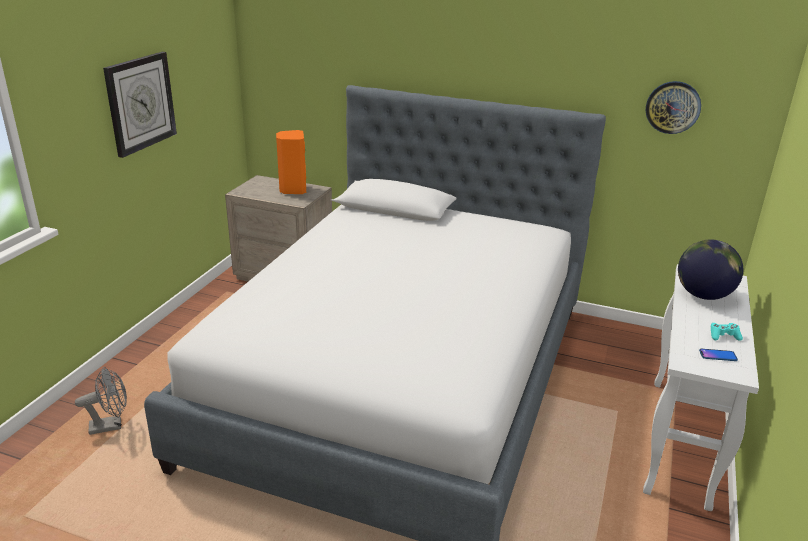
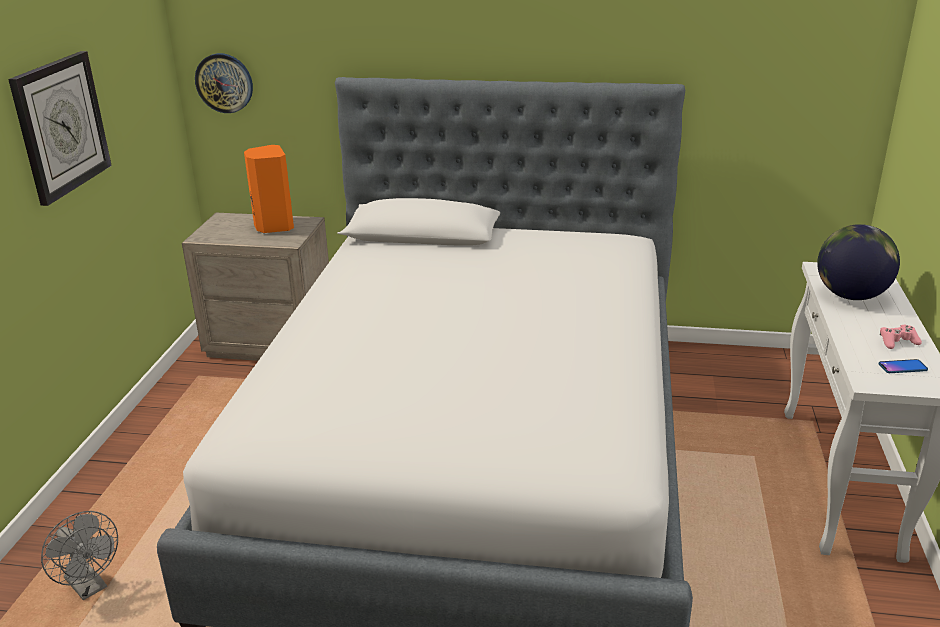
camera: 10 degrees left, 0 degrees up
(111, 425) = (90, 587): grey fan -> grey fan turned 75 degrees clockwise
(673, 107) = (765, 67): wall clock -> wall clock (224, 83)
(723, 336) = (897, 342): turquoise game controller -> pink game controller

